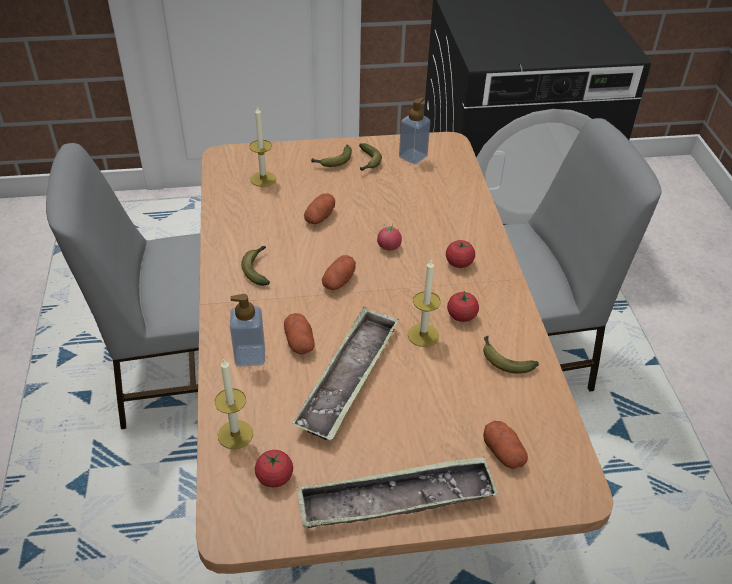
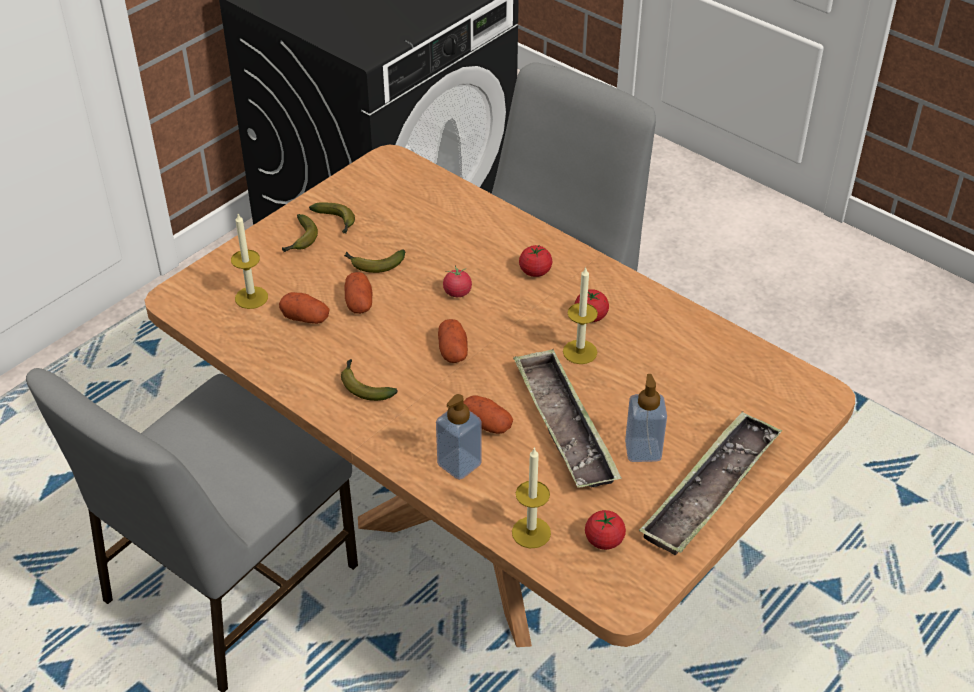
camera: 40 degrees left, 0 degrees up
(413, 157) = (373, 193): soap dispenser -> soap dispenser (643, 450)
(503, 452) = (743, 402): potato -> potato (305, 318)
(504, 360) = (663, 331): banana -> banana (373, 264)

